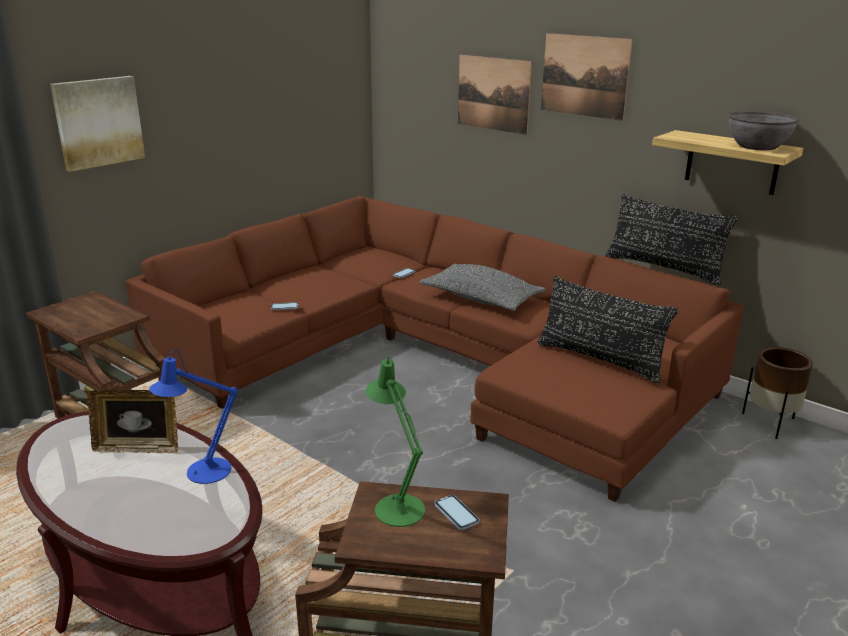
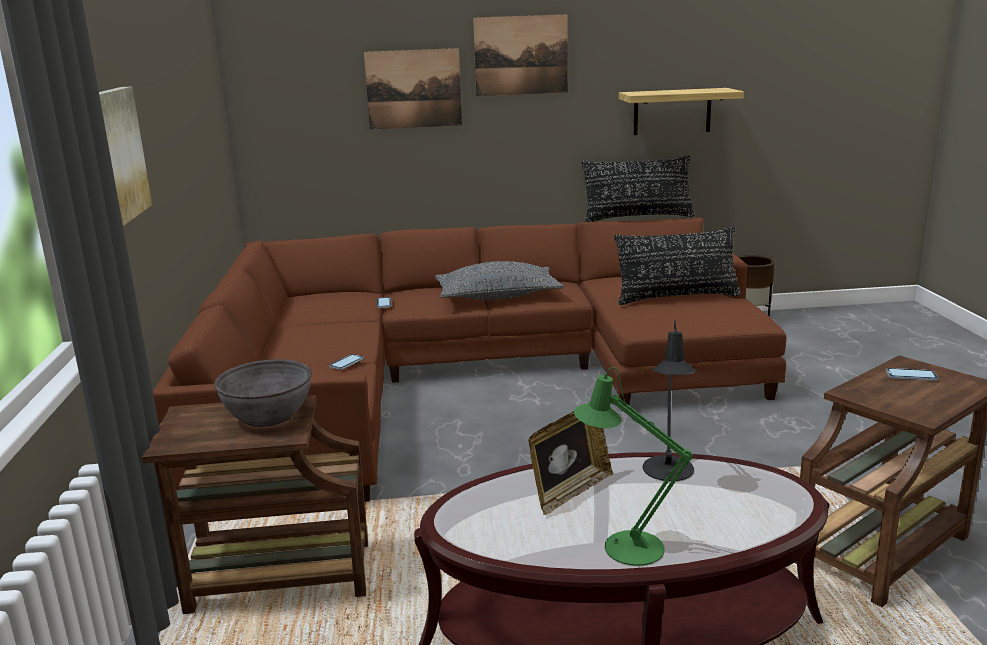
camera: 45 degrees left, 5 degrees down
(202, 473) = (668, 472): blue table lamp -> black table lamp
(396, 505) = (878, 390): green table lamp -> green table lamp (625, 546)
(757, 146) = (706, 90): grey bowl -> grey bowl (268, 416)

